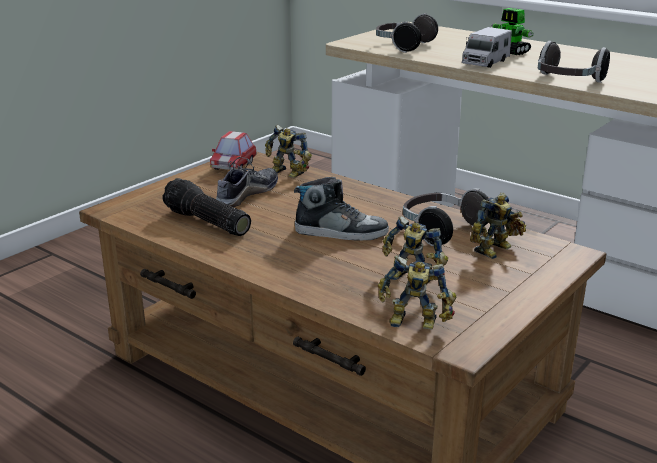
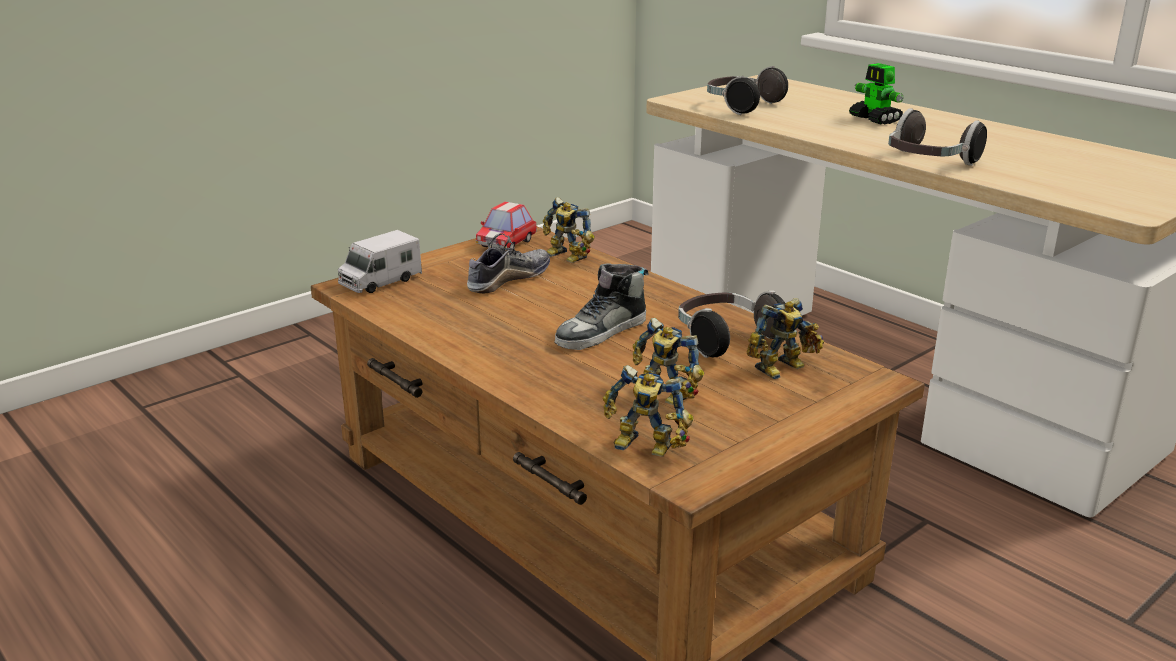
camera: 10 degrees right, 0 degrees up
(206, 222) = (448, 309): flashlight -> none
(341, 232) = (601, 332): shoe -> shoe turned 120 degrees clockwise
(485, 62) = (835, 132): toy truck -> toy truck (380, 281)

